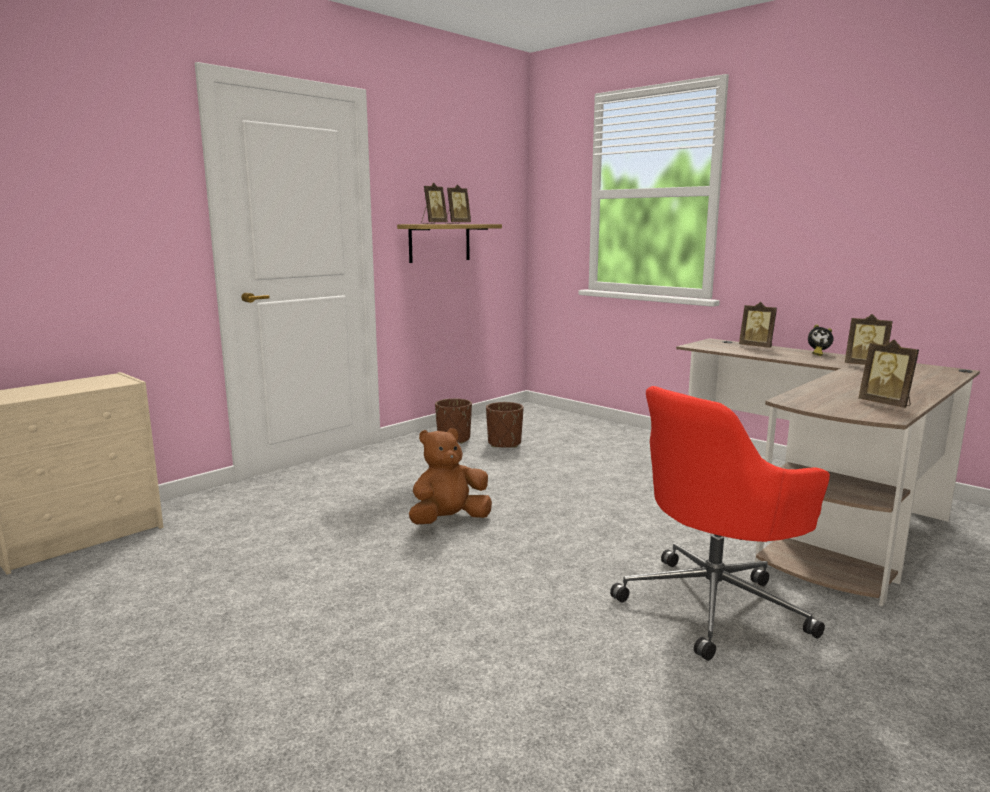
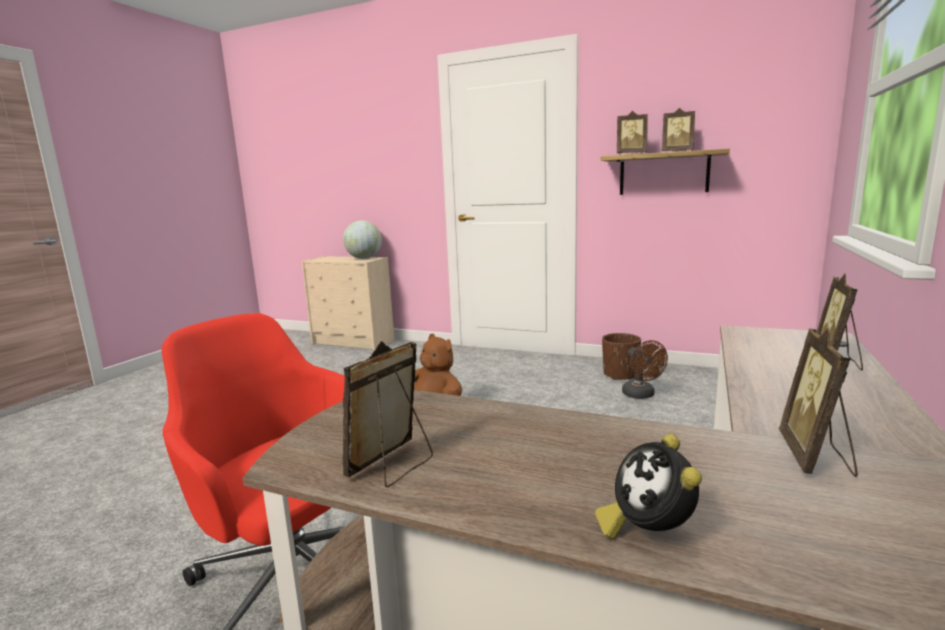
camera: 70 degrees right, 0 degrees up
(94, 380) = (364, 258): none -> globe
(504, 443) = (641, 395): brown planter -> brown fan
(817, 353) = (876, 408): alarm clock -> alarm clock (648, 532)

